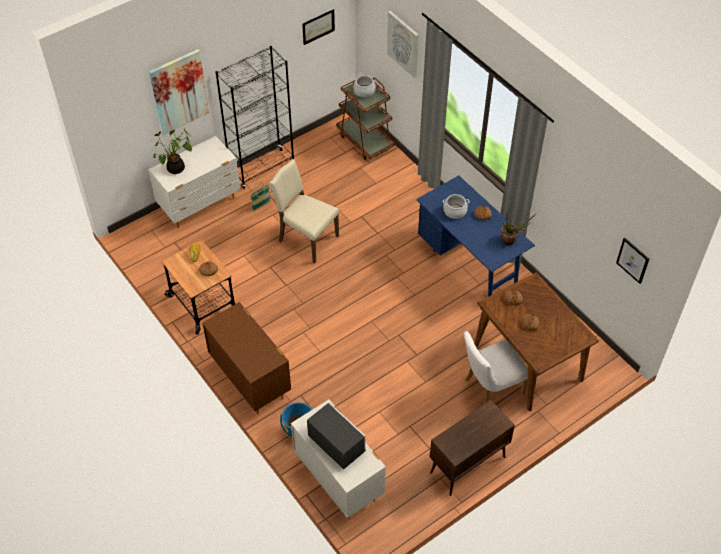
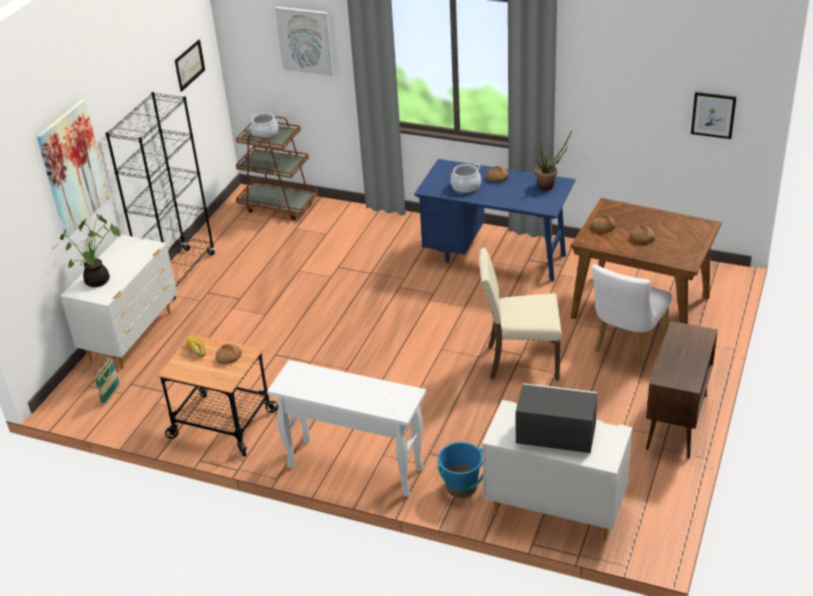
camera: 30 degrees left, 15 degrees down
(250, 379) = (353, 468): brown dresser -> white console table
(261, 205) = (210, 305): basket -> basket (111, 395)
(306, 239) = (294, 311): beige chair -> beige chair (520, 361)

